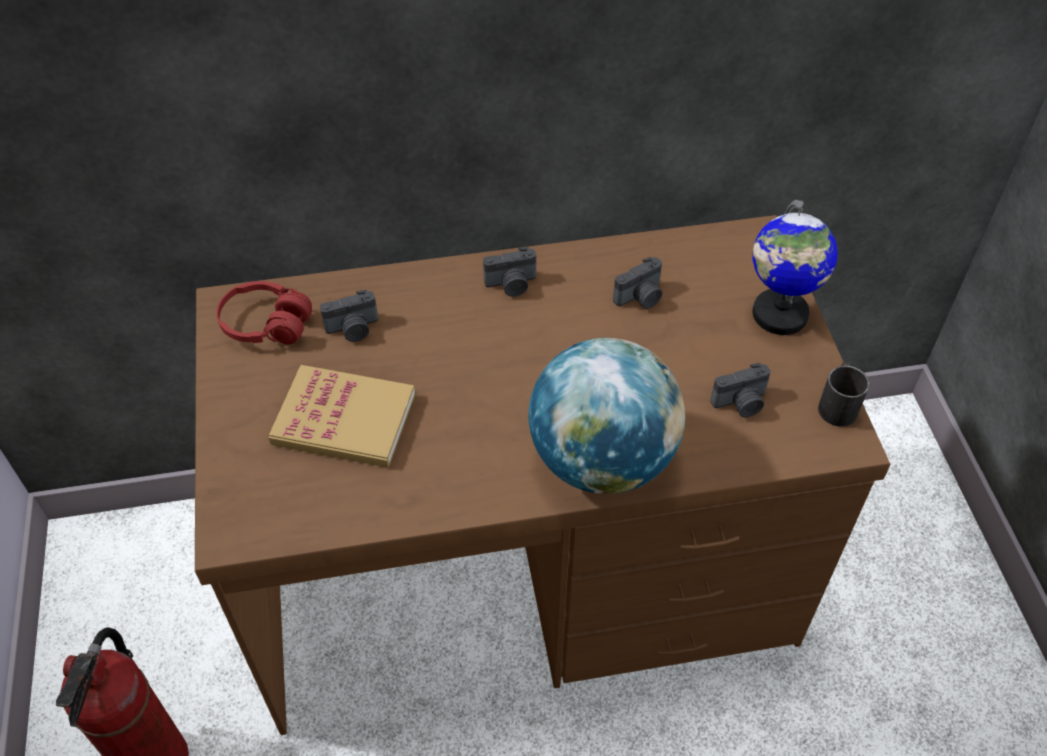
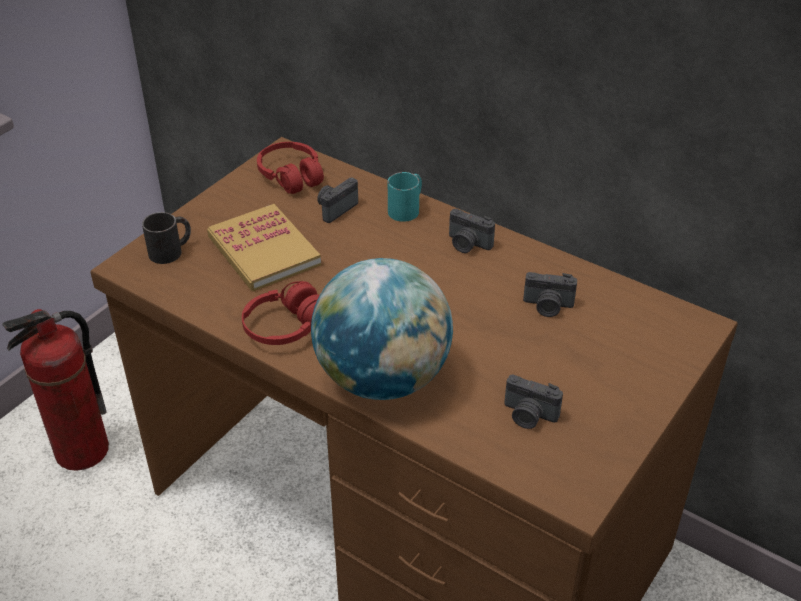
camera: 45 degrees right, 10 degrees down
(353, 329) = (335, 208): camera -> camera turned 105 degrees clockwise
(417, 284) = (407, 208): none -> turquoise mug
(464, 477) = (286, 327): none -> red headphones
(779, 314) = (642, 383): globe -> none
(837, 403) = (605, 468): black mug -> black mug (171, 250)

